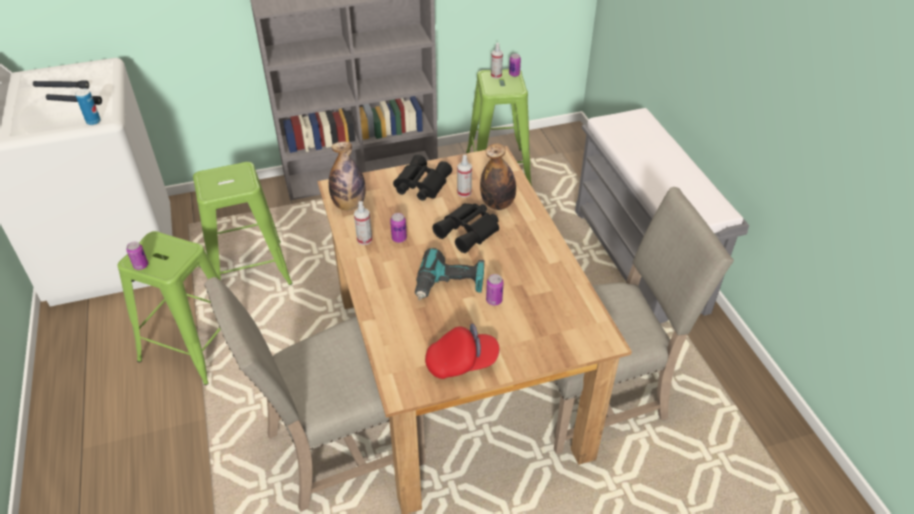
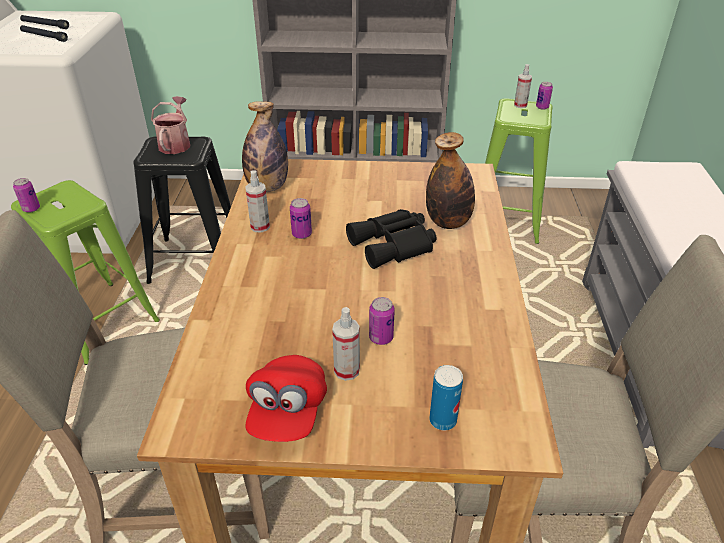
camera: 20 degrees right, 5 degrees down
(93, 121) = (44, 53): can -> can (443, 420)
(224, 174) = (176, 144): none -> watering can
(248, 271) = (195, 261): green stool -> black stool
(420, 184) = (363, 183): black binoculars -> none
(449, 285) = (331, 303): power drill -> none
(462, 362) = (287, 412): red cap -> red cap turned 90 degrees clockwise
(464, 192) = (412, 202): spray bottle -> spray bottle (346, 370)

